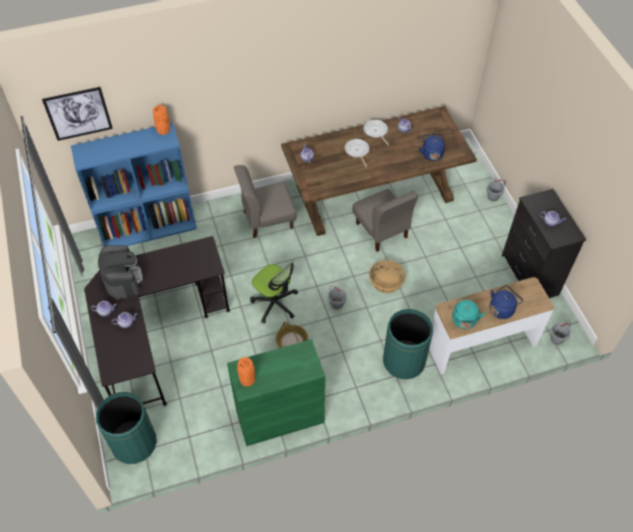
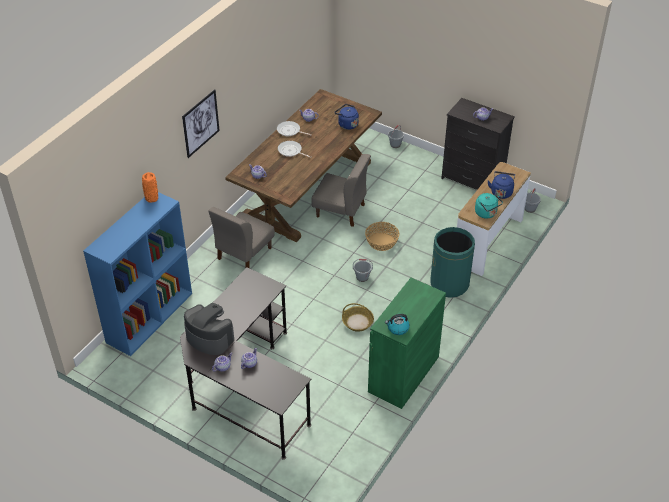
camera: 40 degrees left, 10 degrees down
(78, 113) = (86, 212): picture -> picture (200, 123)
(134, 443) = (315, 466): green trash can -> none
(247, 380) = (397, 328): orange vase -> kettle
(275, 303) = (316, 305): office chair -> none

